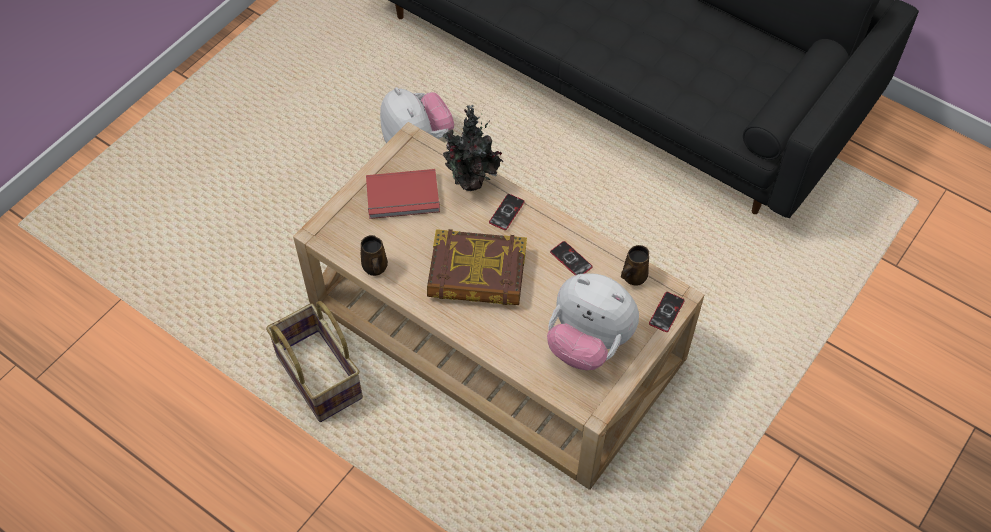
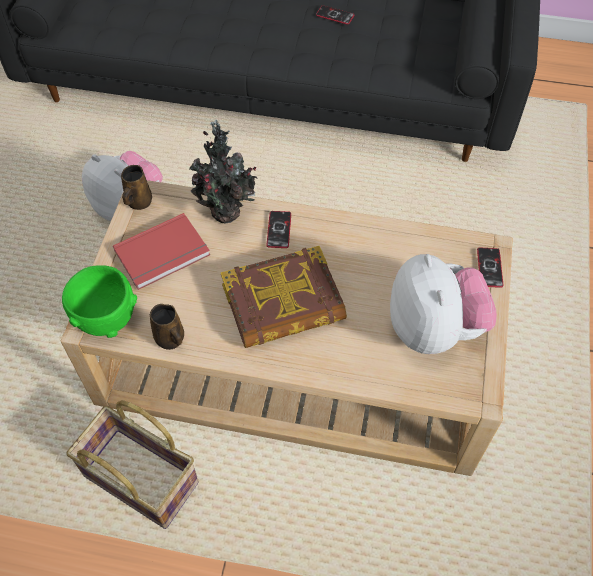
camera: 25 degrees left, 0 degrees up
(335, 231) = (106, 317): none -> green bowl
(571, 259) = (368, 252): phone -> phone (335, 15)
(588, 343) = (434, 329): plush toy -> plush toy turned 105 degrees counterclockwise
(633, 277) = (438, 246): brown mug -> brown mug (138, 202)

